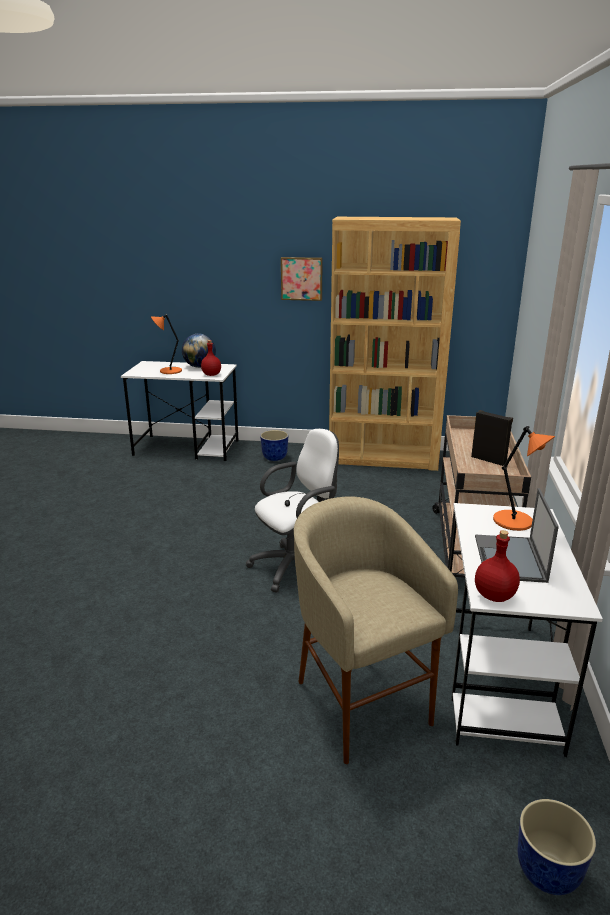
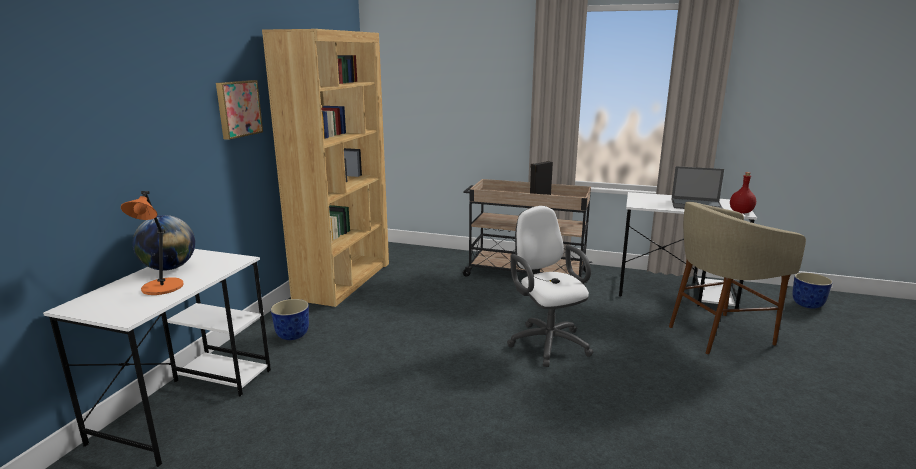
camera: 80 degrees left, 5 degrees down
(211, 375) = (225, 262): red bottle -> none
(515, 522) = (649, 199): orange table lamp -> none

